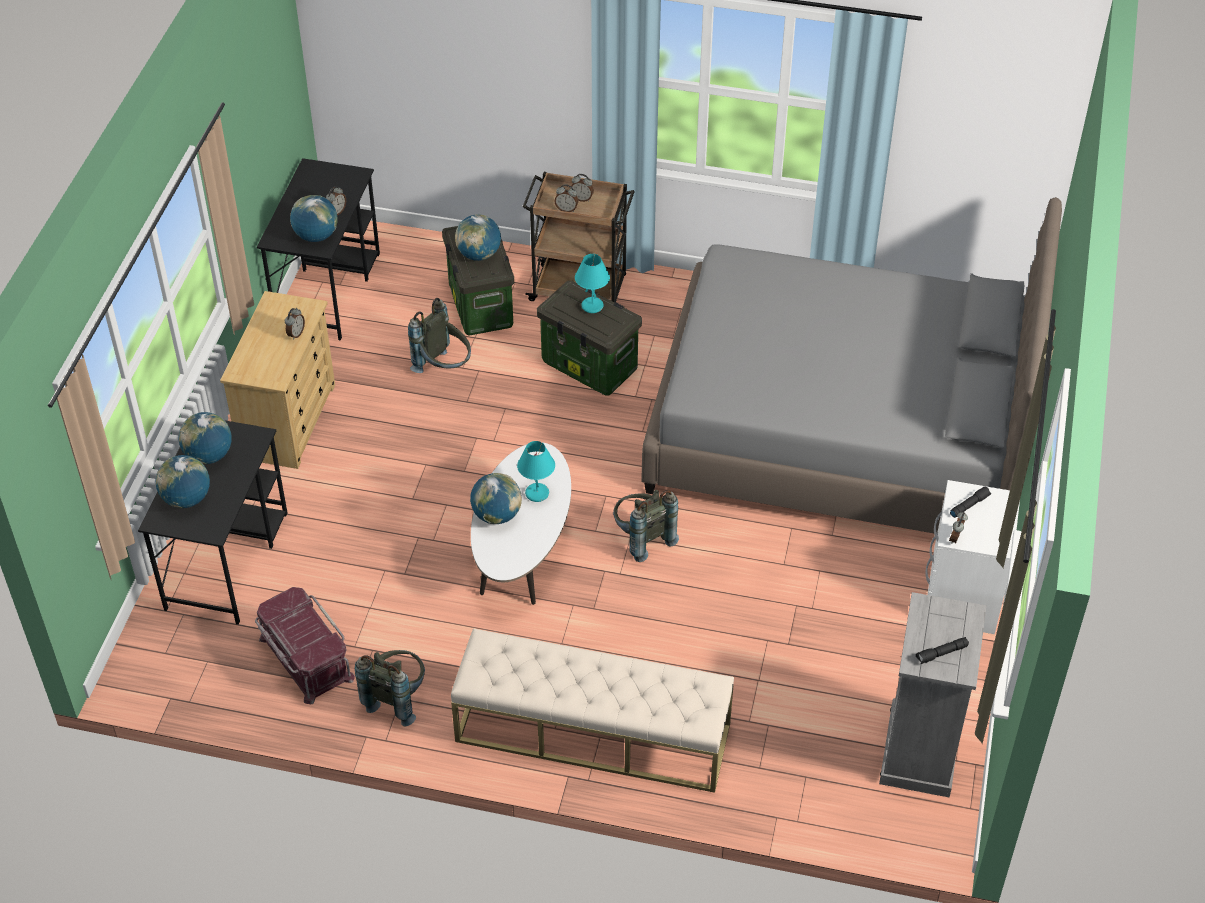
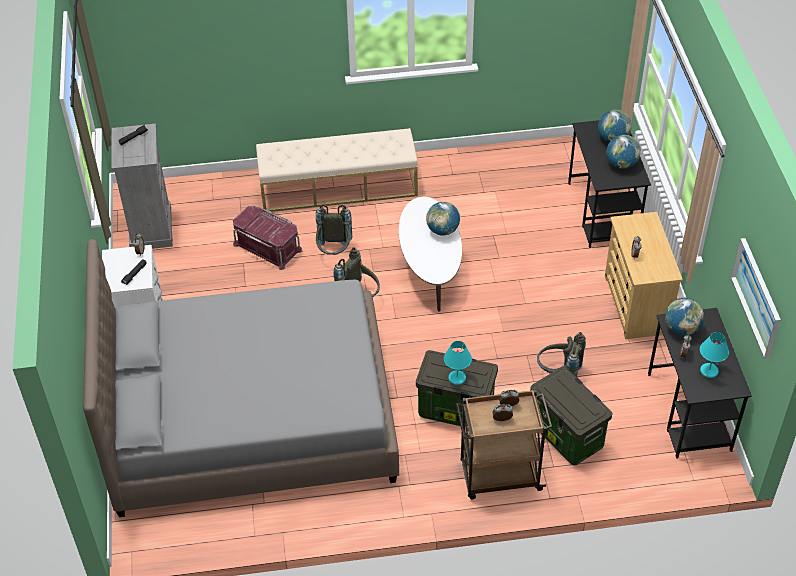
camera: 160 degrees right, 0 degrees up
(269, 100) = (757, 297): none -> picture
(305, 658) = (518, 178): red storage box -> red storage box (268, 246)
(396, 698) = (454, 174): grey backpack -> grey backpack (334, 252)
(479, 254) = (568, 396): globe -> none
(537, 493) = (425, 250): turquoise table lamp -> turquoise table lamp (708, 371)

